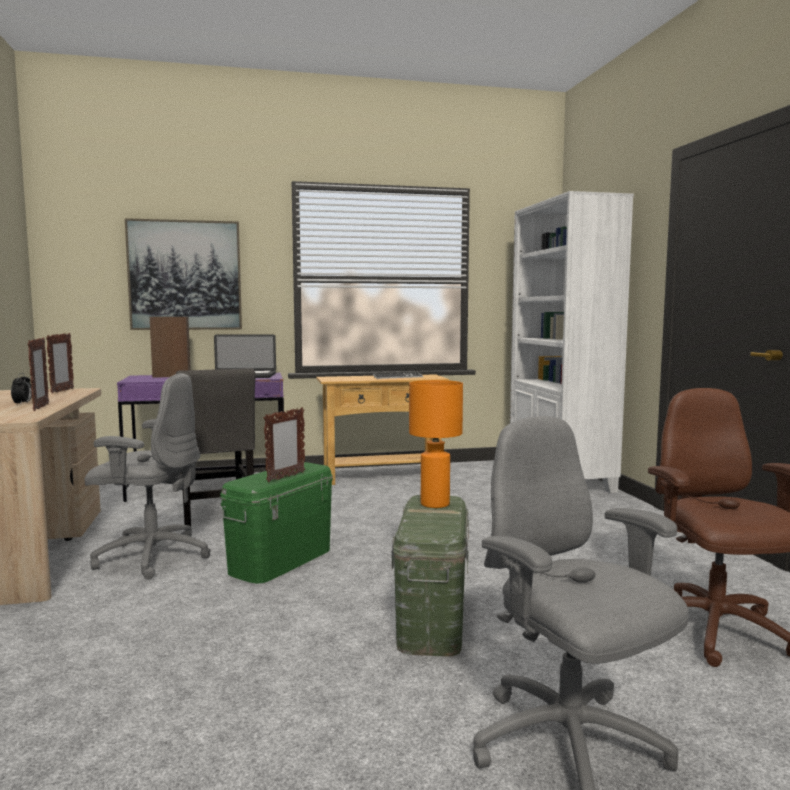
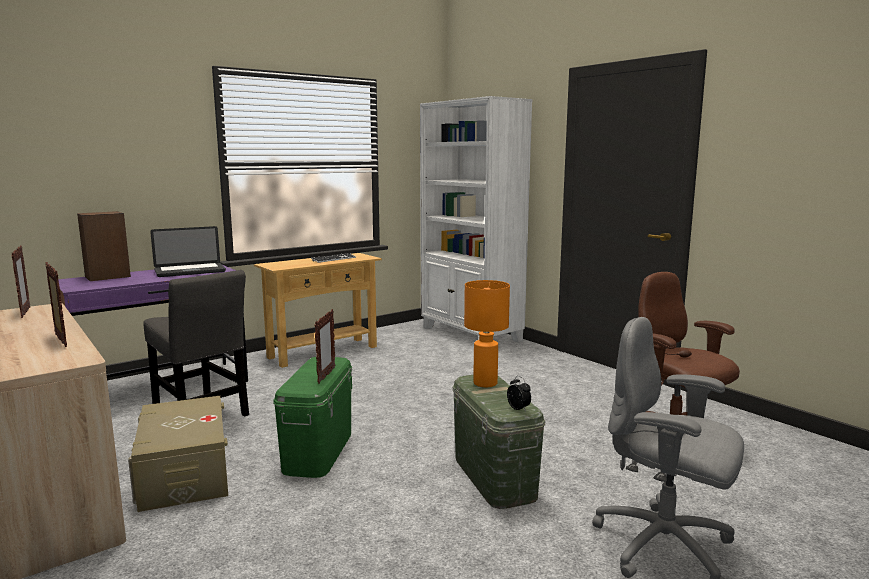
camera: 25 degrees left, 5 degrees up
(23, 404) = (23, 338): alarm clock -> alarm clock (519, 409)
(151, 557) = (185, 473): grey office chair -> beige storage box
(185, 275) = (103, 165): picture -> none

